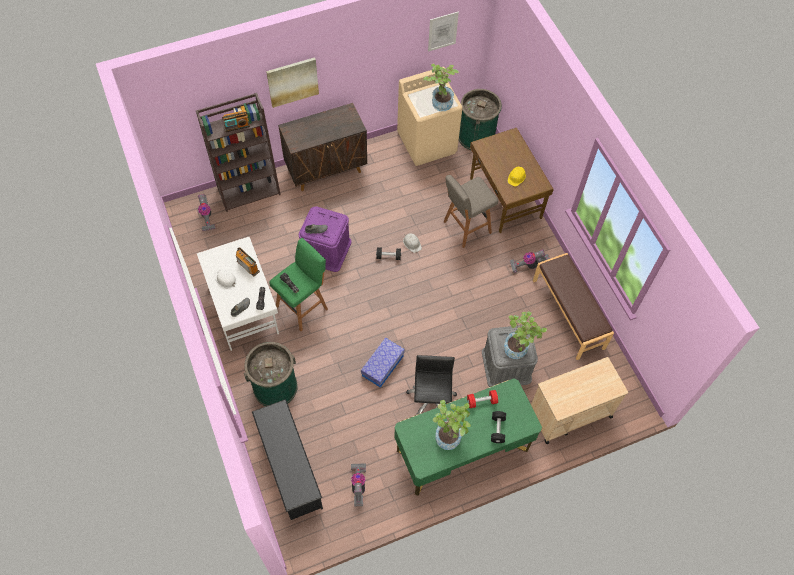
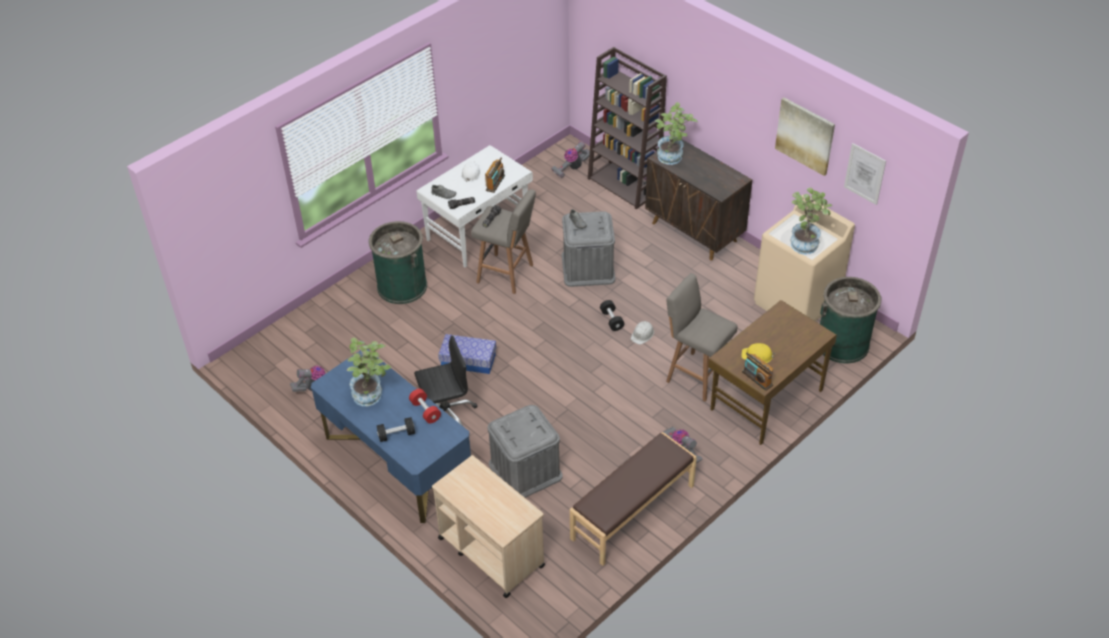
camera: 70 degrees right, 15 degrees down
(237, 126) = (628, 90): radio -> radio (757, 378)
(290, 468) = (317, 328): black shoe rack -> none
(292, 81) = (703, 96): picture -> picture (805, 135)
(303, 306) = (507, 274): green stool -> grey stool
(326, 250) = (588, 267): purple storage box -> grey storage box
(462, 450) = (397, 461): green desk -> blue desk
(518, 348) = (521, 435): potted plant -> potted plant (672, 158)

